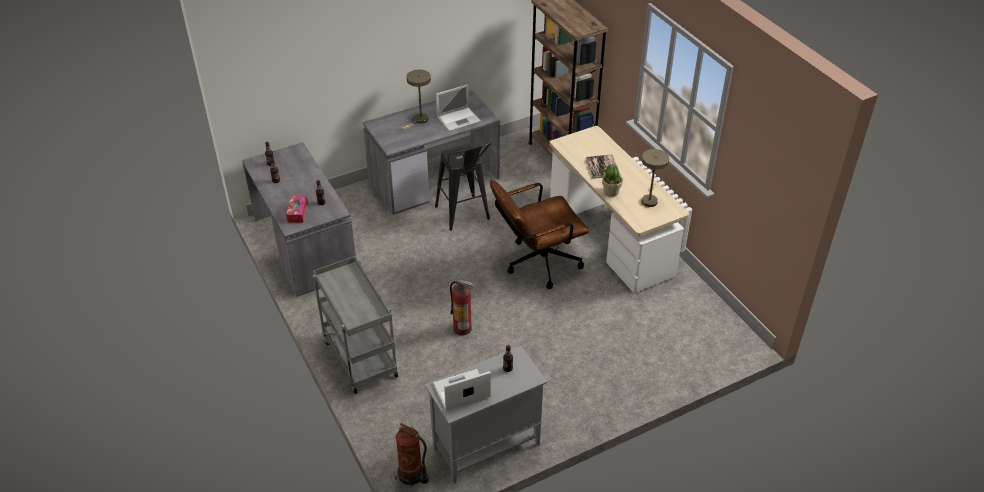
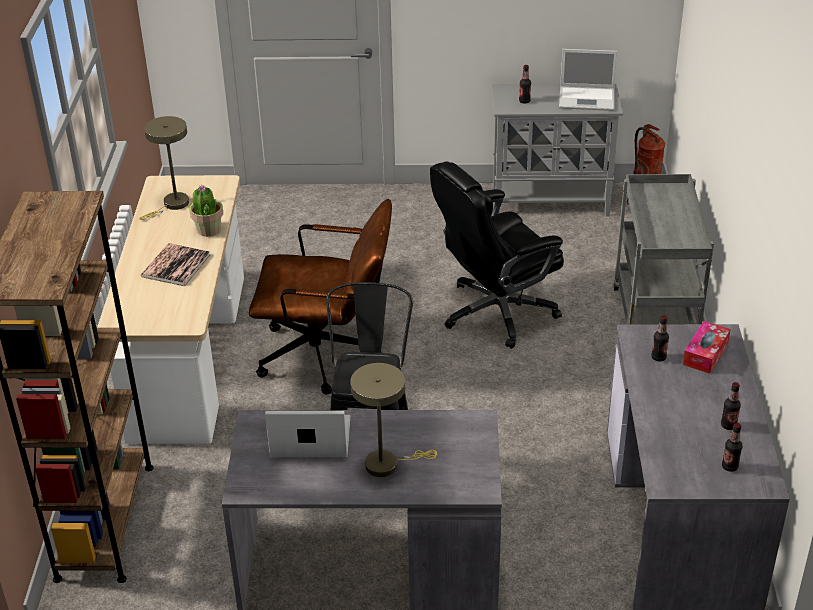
camera: 150 degrees left, 5 degrees down
(462, 328) = (496, 312): fire extinguisher -> black office chair

